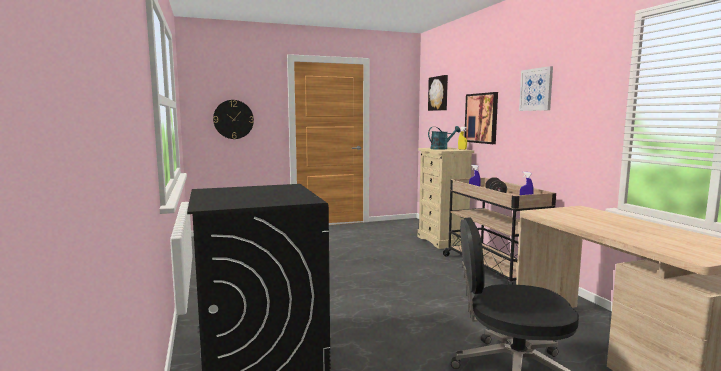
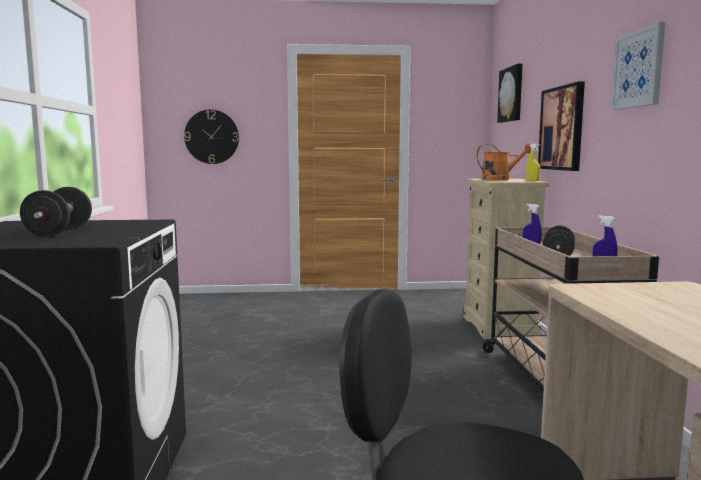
camera: 15 degrees right, 0 degrees up
(260, 195) = (59, 232): none -> black dumbbell
(441, 148) = (500, 179): turquoise watering can -> orange watering can

